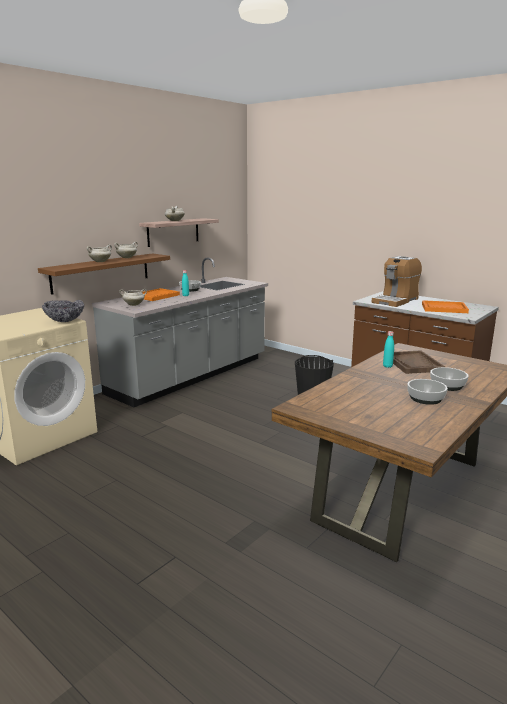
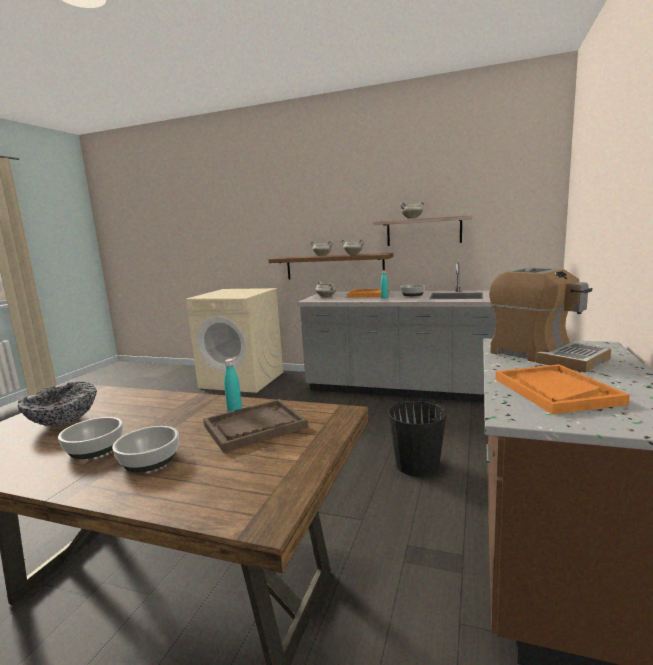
camera: 70 degrees right, 5 degrees down
(65, 321) = (241, 296): bowl -> bowl (64, 422)
(395, 300) = (544, 355): coffee machine -> coffee machine turned 150 degrees counterclockwise

